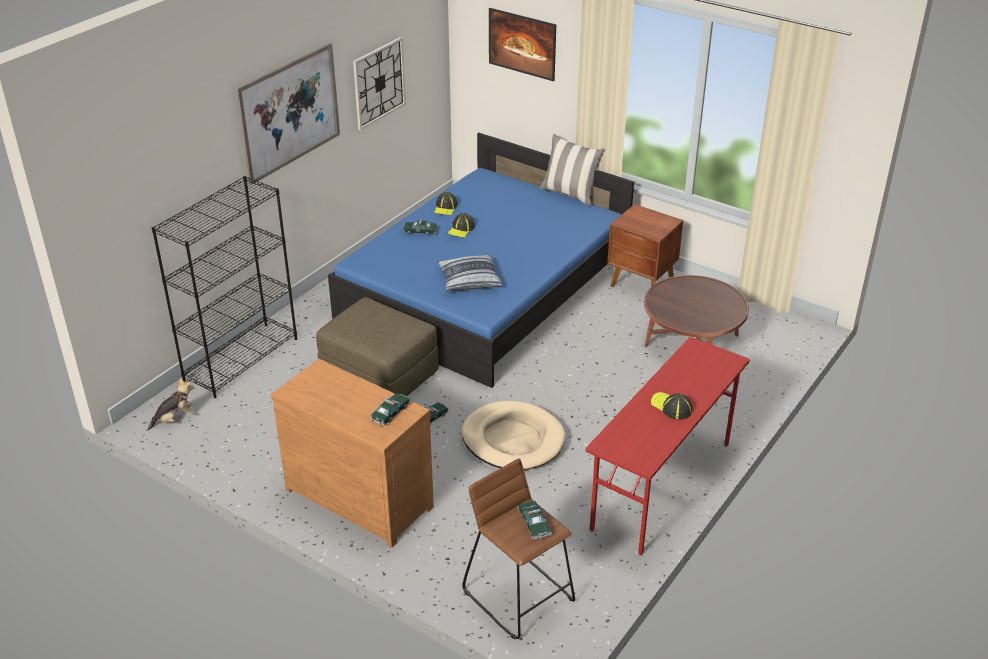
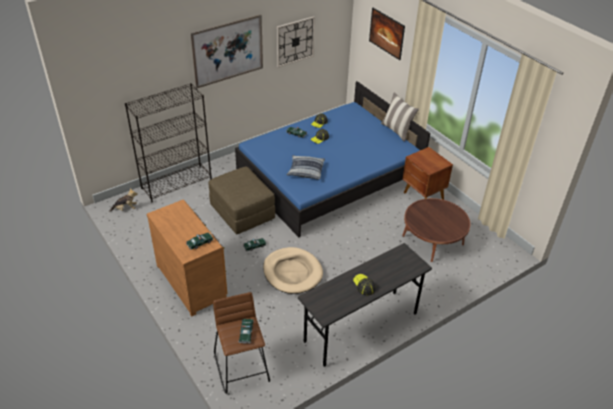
camera: 20 degrees right, 5 degrees up
(662, 487) = (361, 328): red desk -> grey desk

